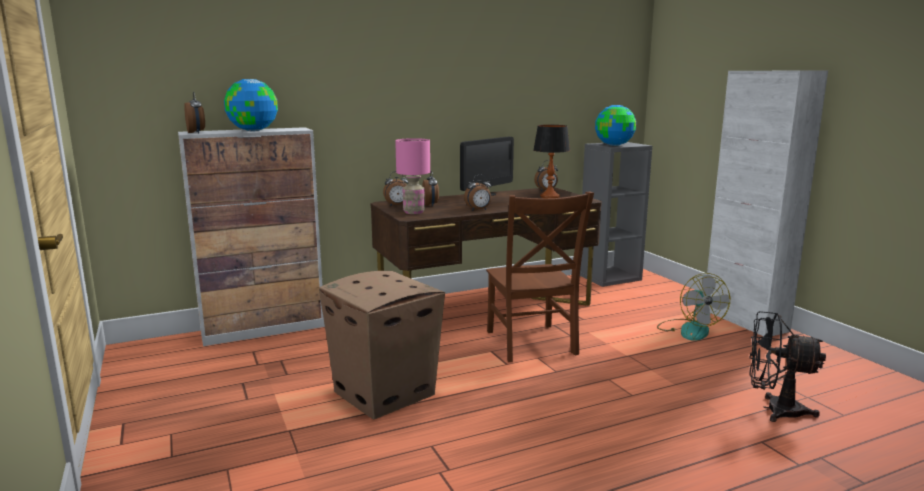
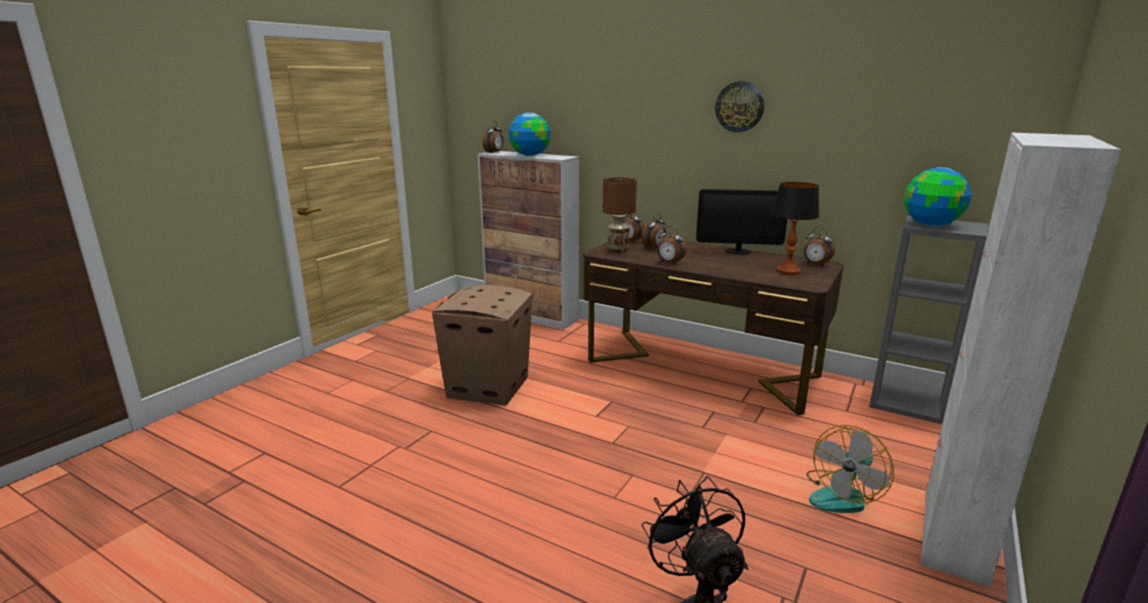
camera: 55 degrees right, 5 degrees up
(414, 212) = (618, 250): pink table lamp -> brown table lamp
(463, 68) = (739, 107): none -> wall clock
(531, 344) = (652, 414): brown chair -> none

